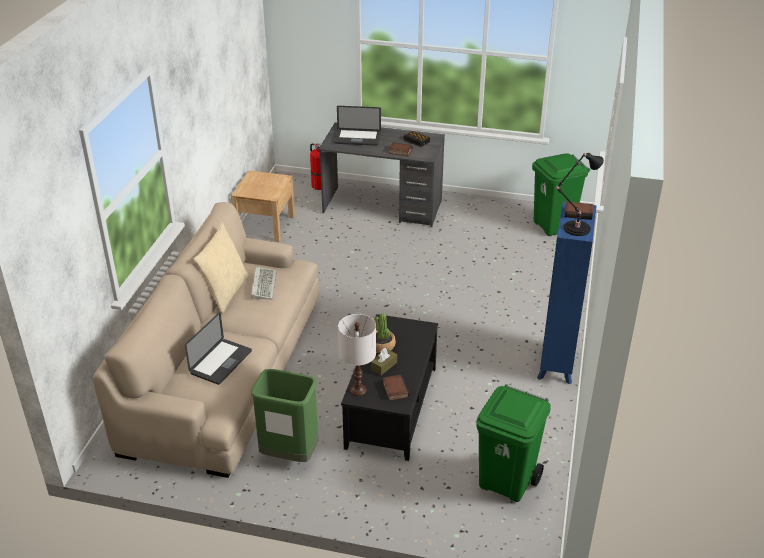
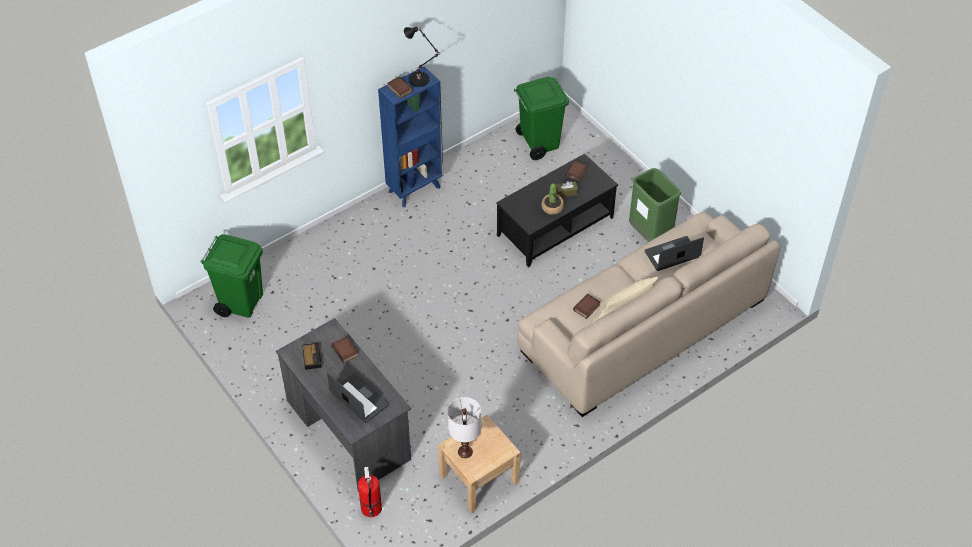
camera: 140 degrees left, 15 degrees up
(263, 284) = (587, 308): keyboard -> book
(358, 390) = (599, 186): white table lamp -> white table lamp (465, 452)

